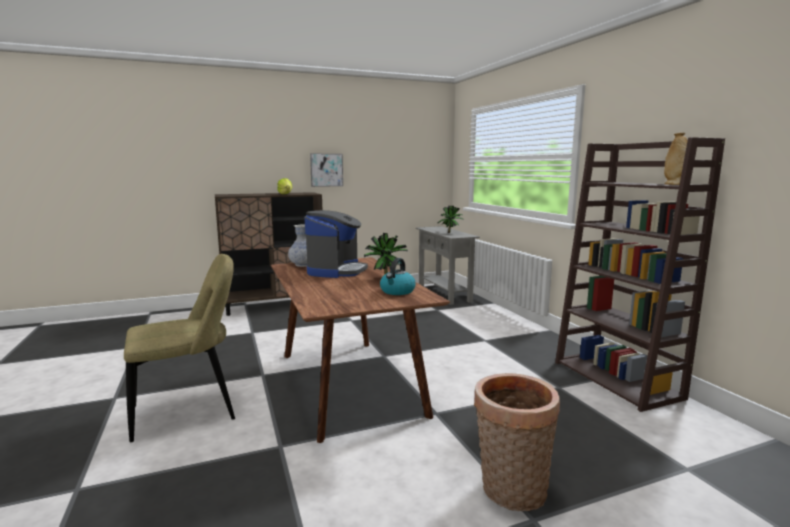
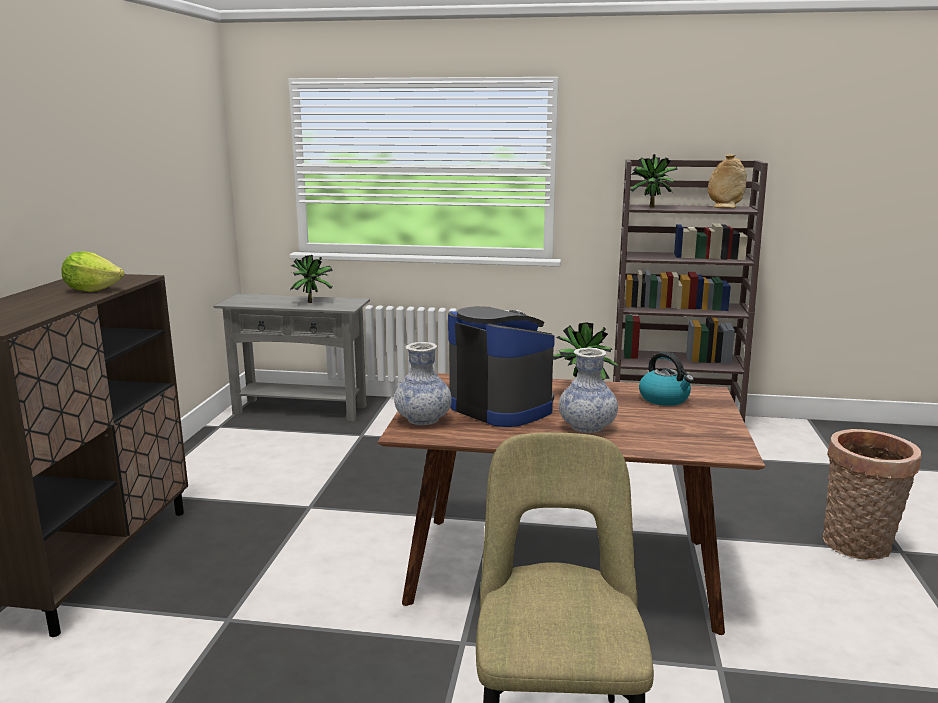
camera: 60 degrees left, 5 degrees up
(325, 284) = (587, 427): none -> vase
(326, 170) = (87, 215): picture -> none
(611, 182) = (651, 207): none -> potted plant

